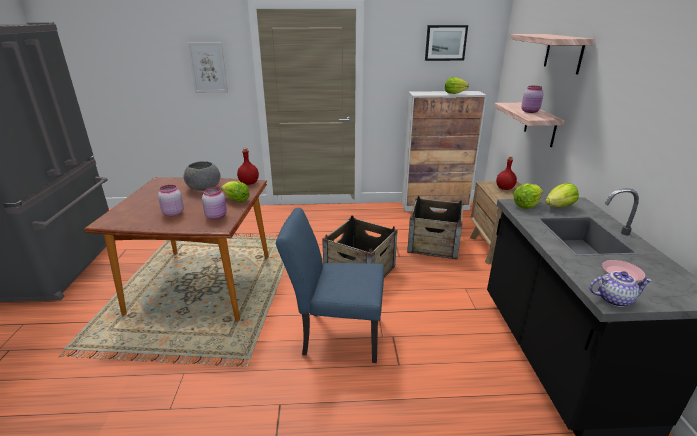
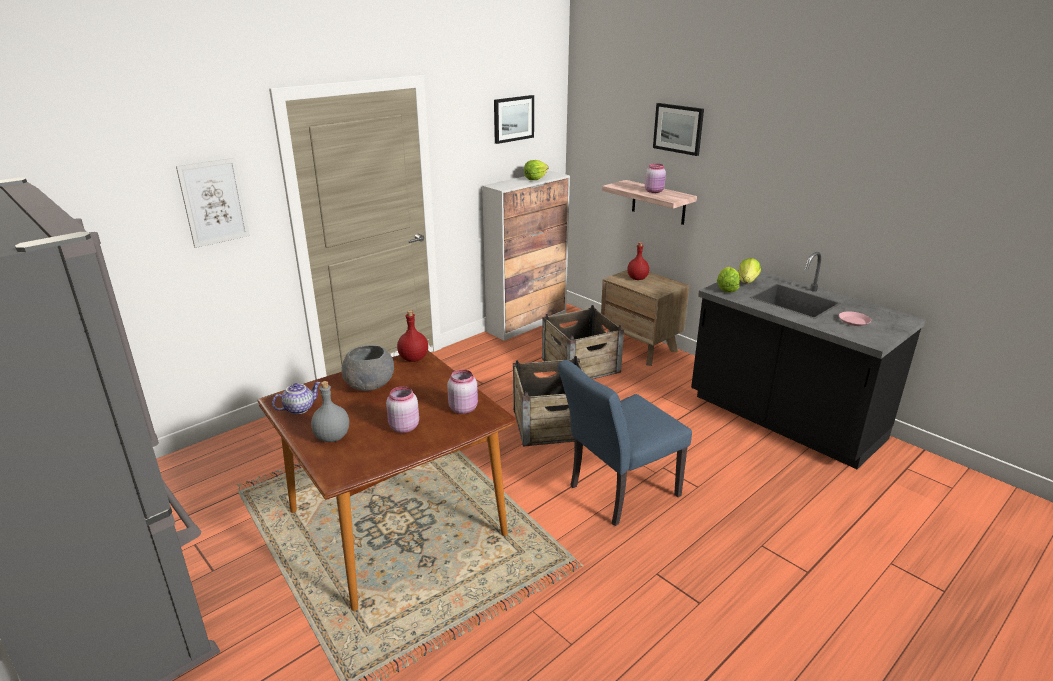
camera: 40 degrees left, 0 degrees up
(139, 205) = (333, 437): none -> grey bottle
(236, 200) = (444, 383): lettuce -> none
(563, 53) = (678, 128): shelf -> picture
(614, 299) = (874, 340): teapot -> teapot (299, 408)

